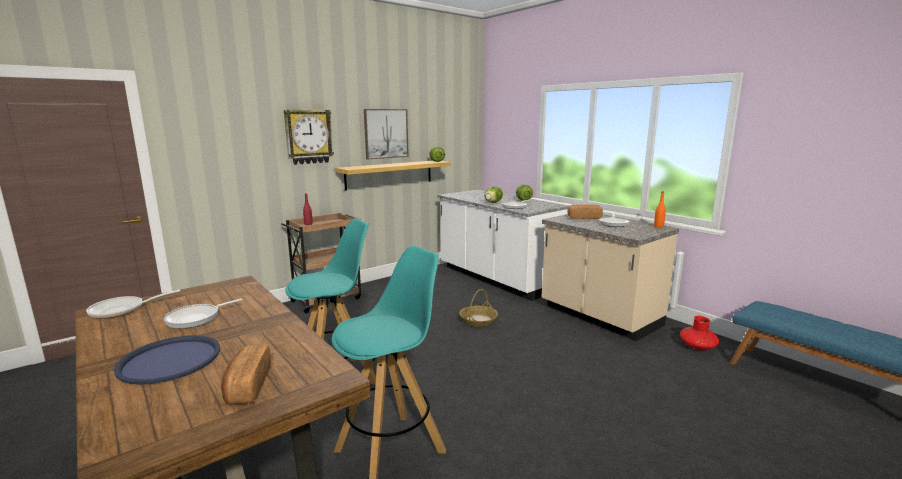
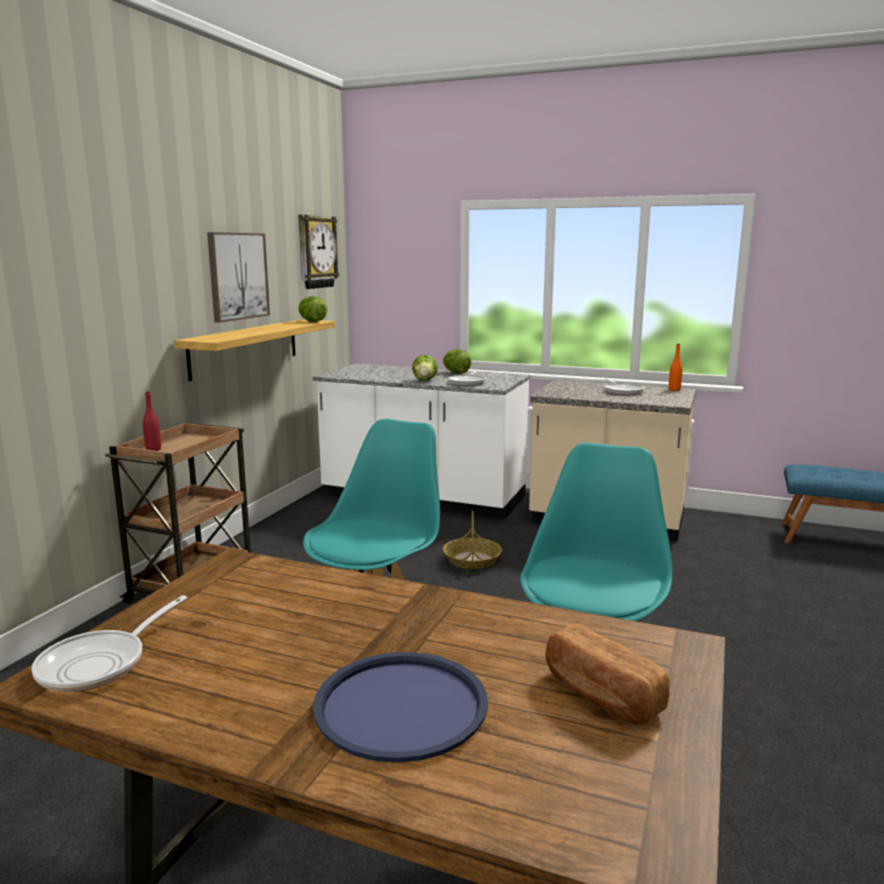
camera: 30 degrees left, 0 degrees up
(196, 318) = (292, 635): frying pan -> none
(308, 137) = (133, 284): wall clock -> wall clock (316, 252)
(584, 218) = (575, 388): bread -> none
(697, 346) = (739, 532): red vase -> none

